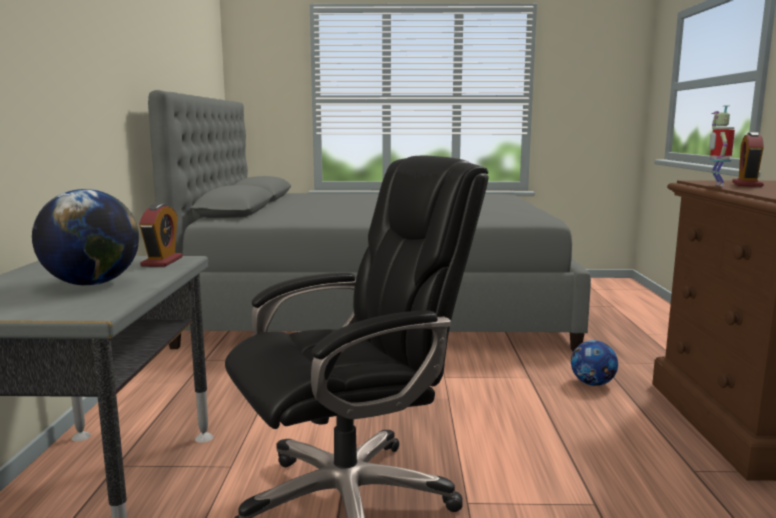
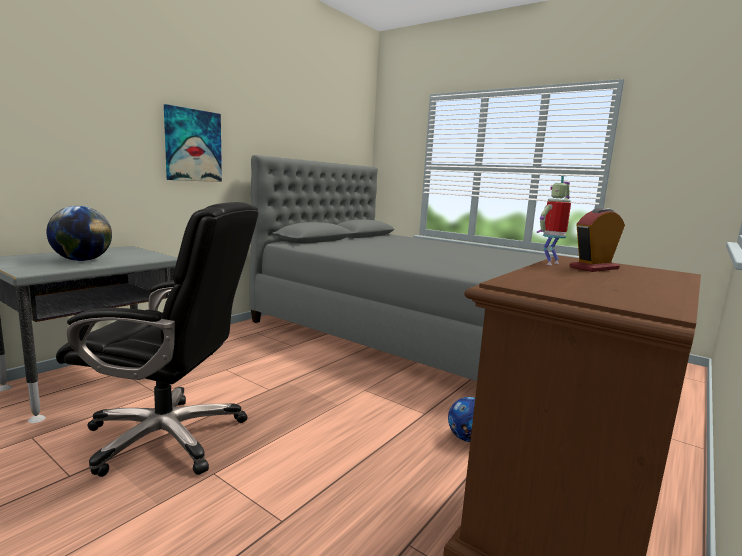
camera: 35 degrees right, 0 degrees up
(89, 77) = (193, 145): none -> picture
(162, 261) = (150, 257): alarm clock -> none

